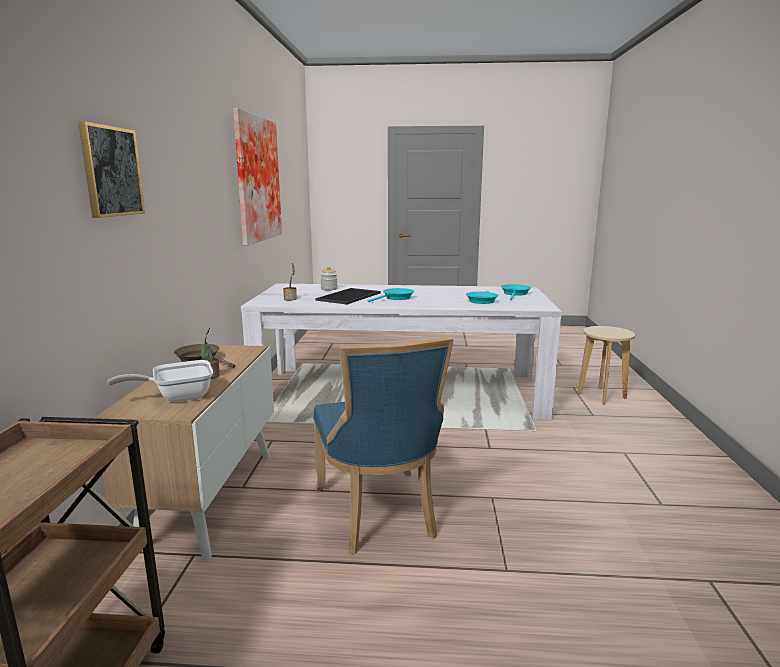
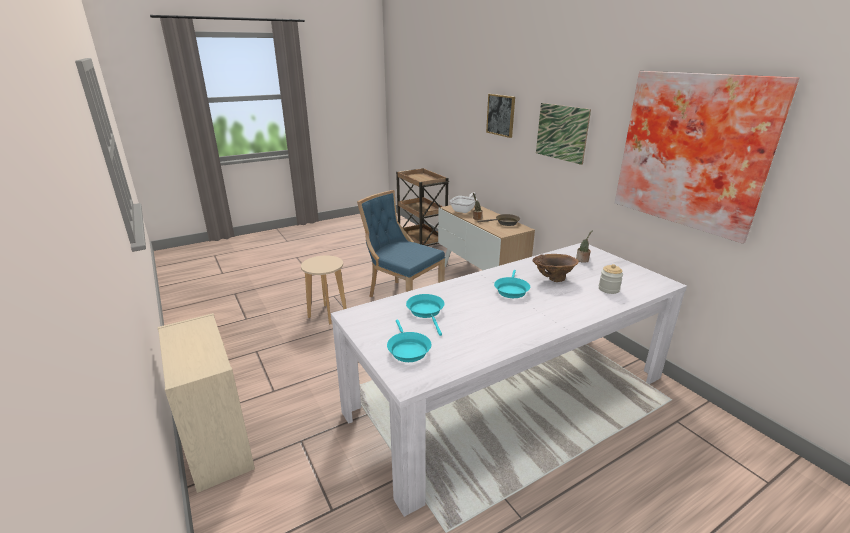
camera: 145 degrees right, 10 degrees up
(192, 184) = (561, 132): none -> picture
(349, 297) = (552, 279): tray -> brown vase
(602, 395) = (289, 500): beige stool -> beige stool (327, 314)
(673, 433) = (217, 441): none -> beige dresser

